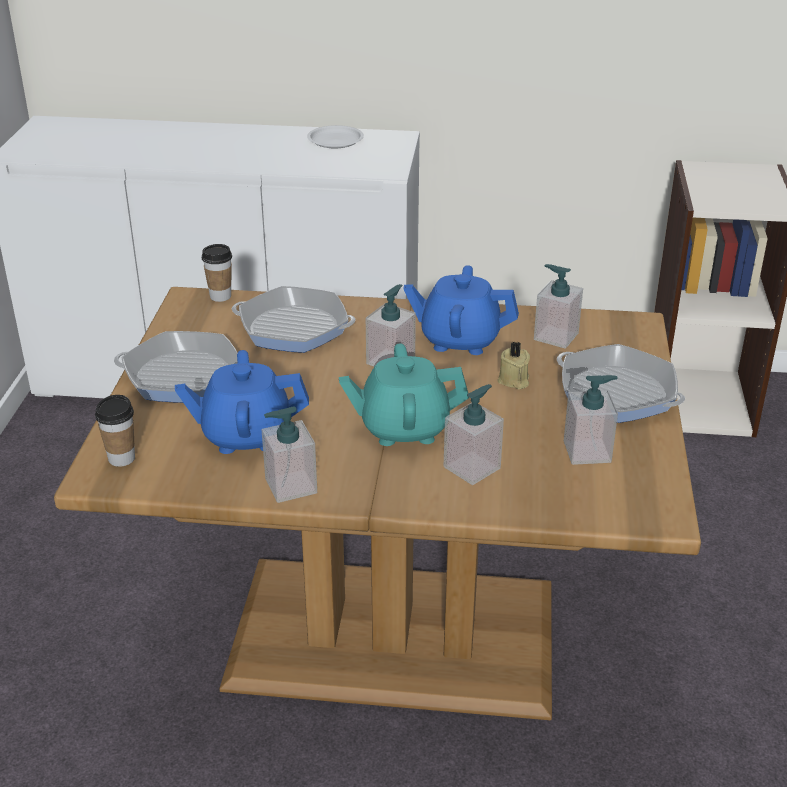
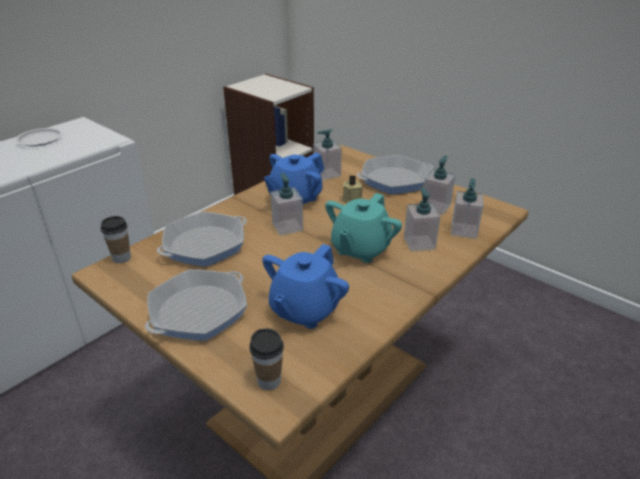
camera: 55 degrees left, 0 degrees up
(290, 486) = (379, 312): soap dispenser -> soap dispenser (464, 230)

